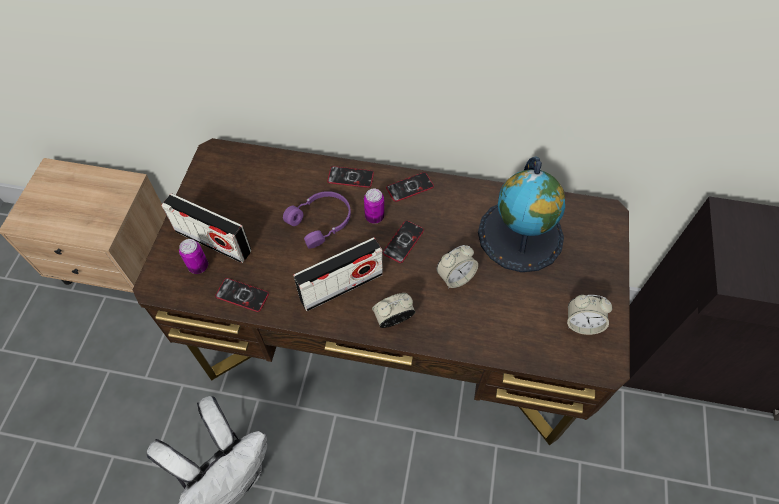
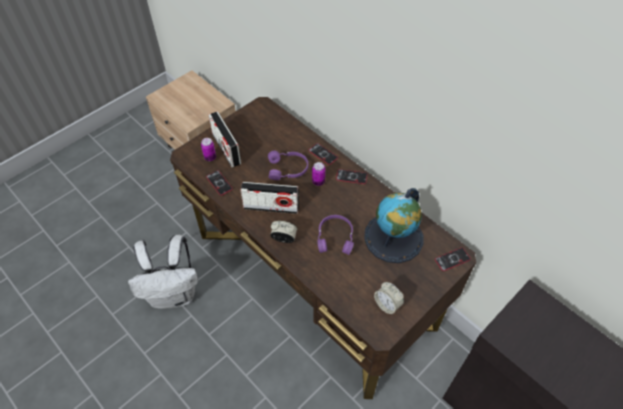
camera: 35 degrees right, 5 degrees down
(403, 242) = (323, 203): phone -> phone (452, 259)
(455, 277) = (335, 237): alarm clock -> purple headphones

